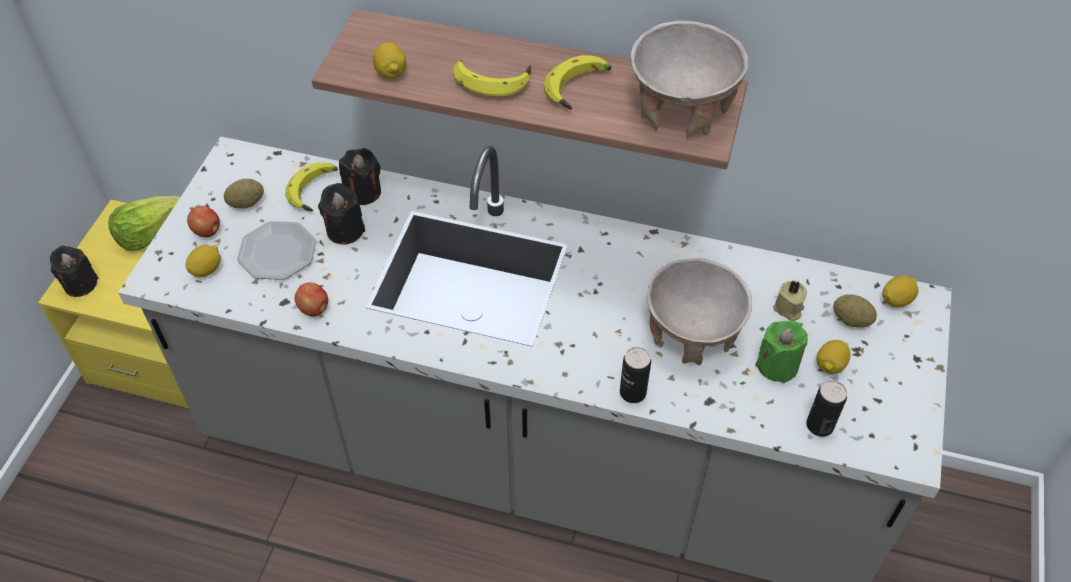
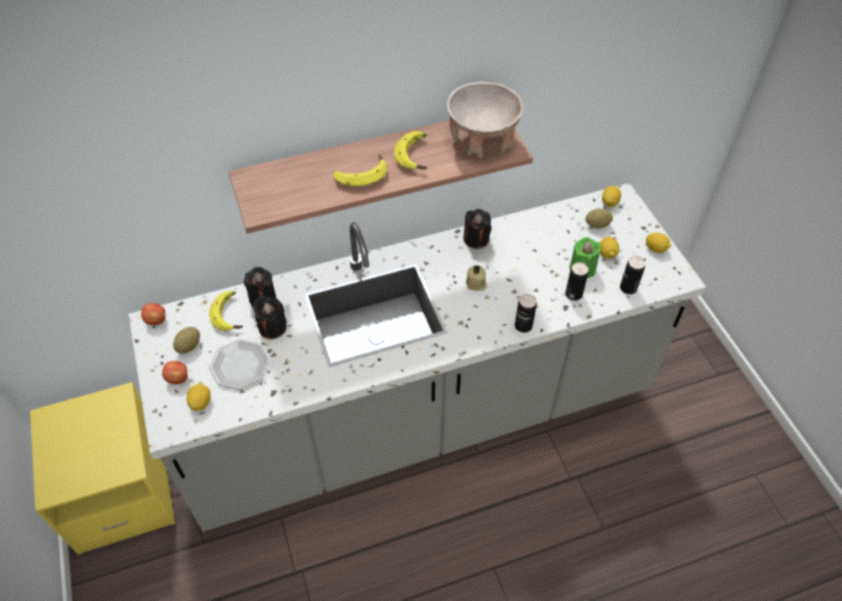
camera: 35 degrees left, 0 degrees up
(80, 284) = (58, 479): black candle -> black candle (476, 239)
(149, 233) = (82, 416): lettuce -> none
(314, 309) = (297, 386): apple -> apple (156, 320)
(391, 73) = (293, 199): lemon -> lemon (655, 249)
(692, 334) = (526, 276): beige bowl -> none
(735, 391) = (573, 294): none -> can
(788, 309) = (562, 236): beige candle -> beige candle (476, 284)

